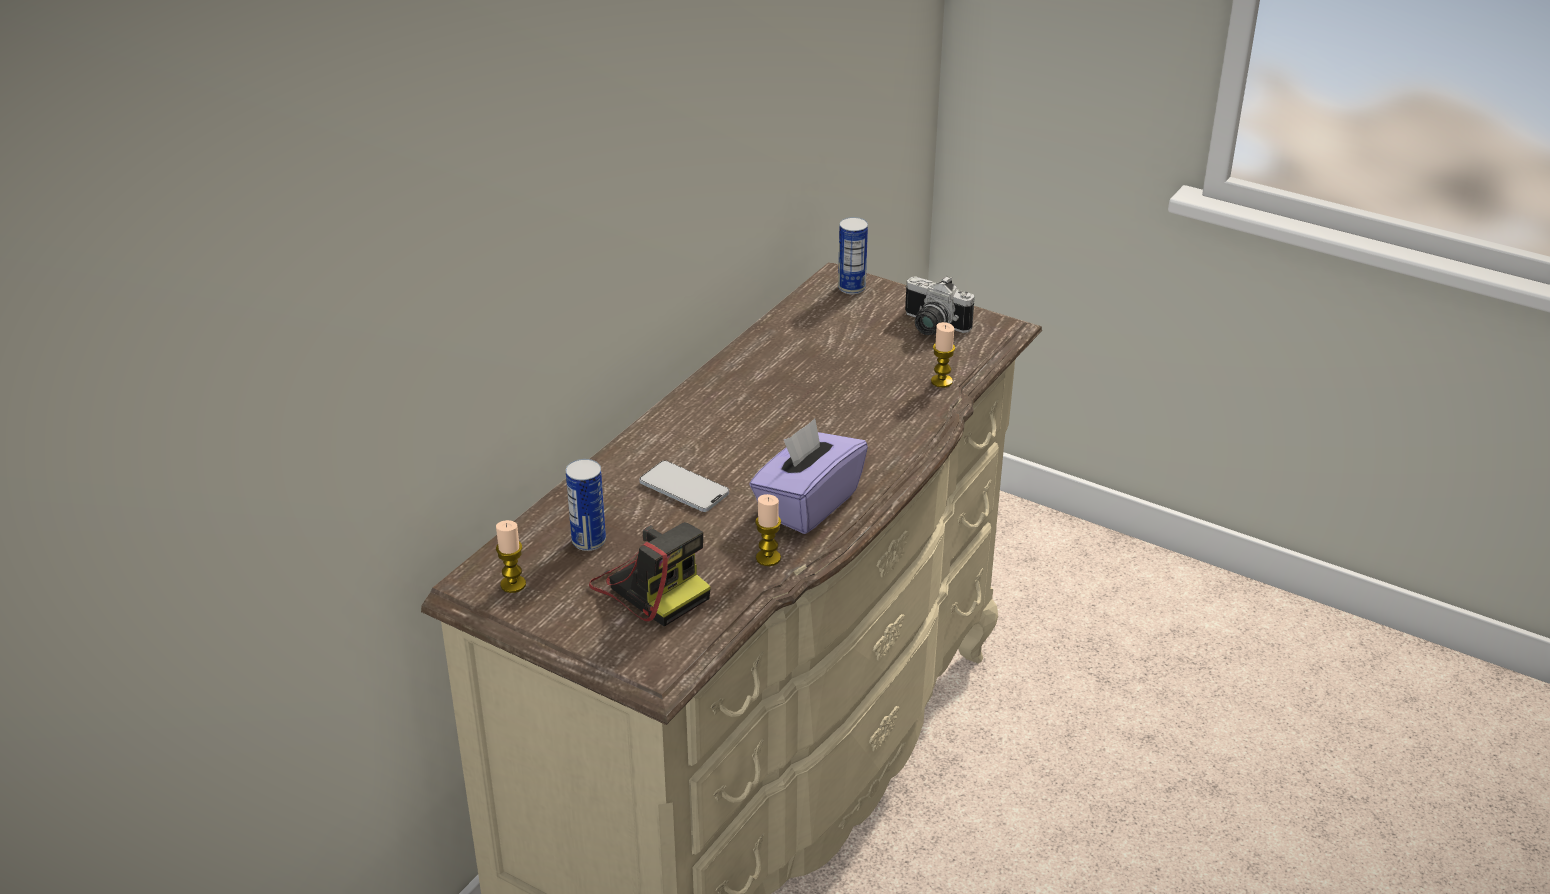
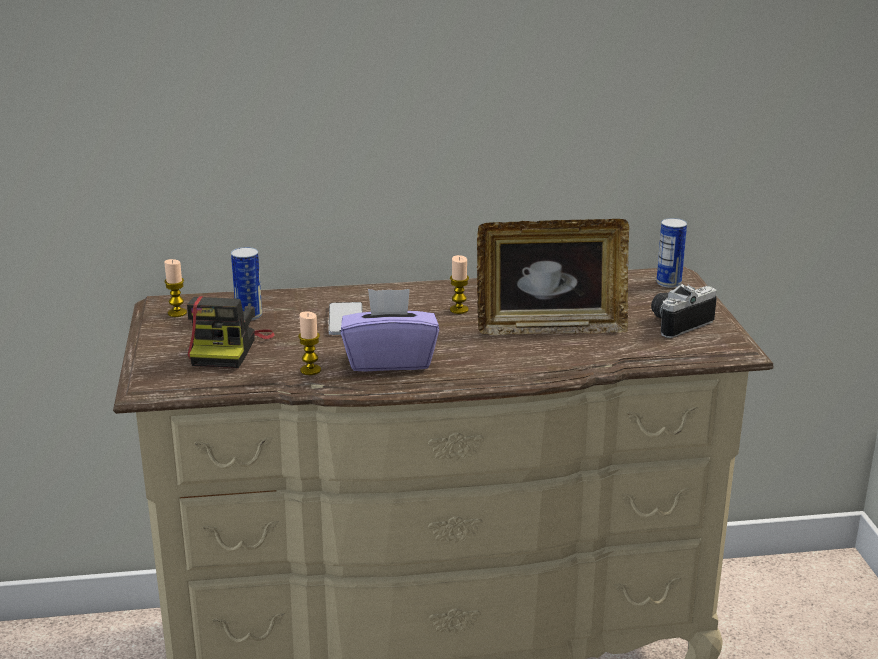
camera: 50 degrees right, 10 degrees down
(857, 389) = (550, 328): none -> picture frame
(931, 327) = (676, 323): camera -> camera turned 60 degrees clockwise
(941, 381) = (615, 350): candle -> candle (459, 310)

